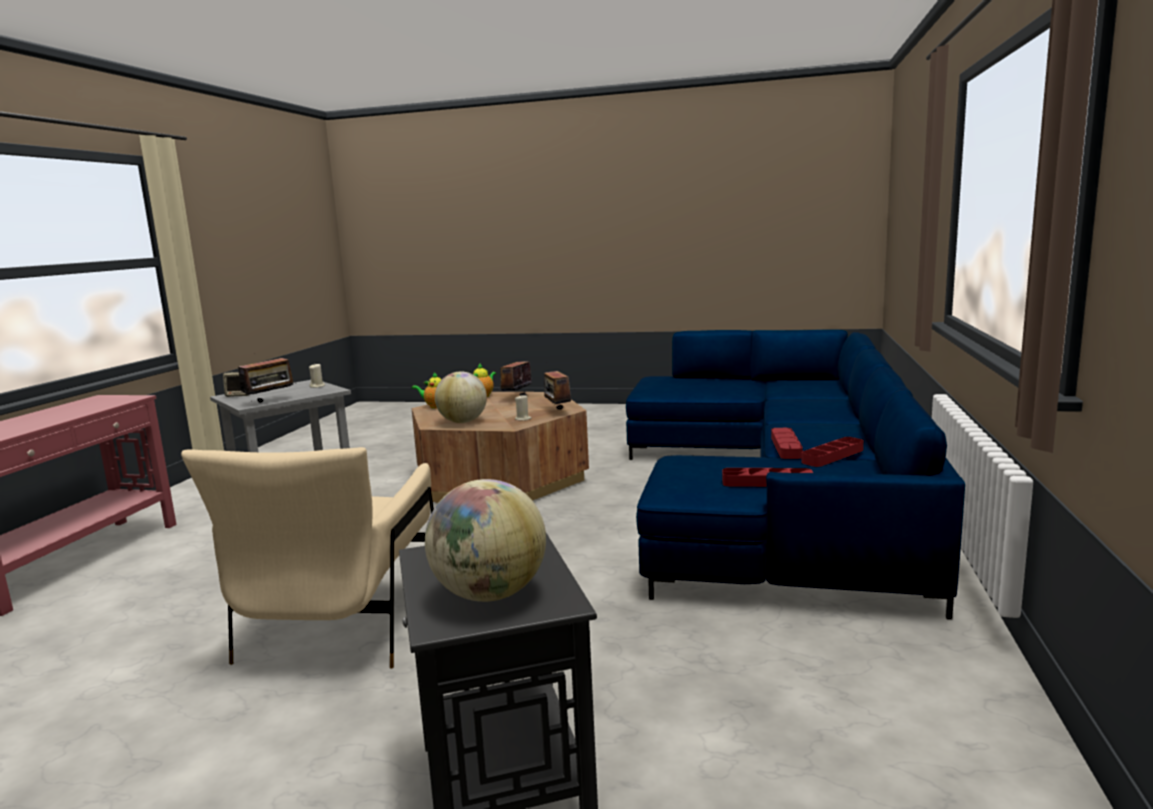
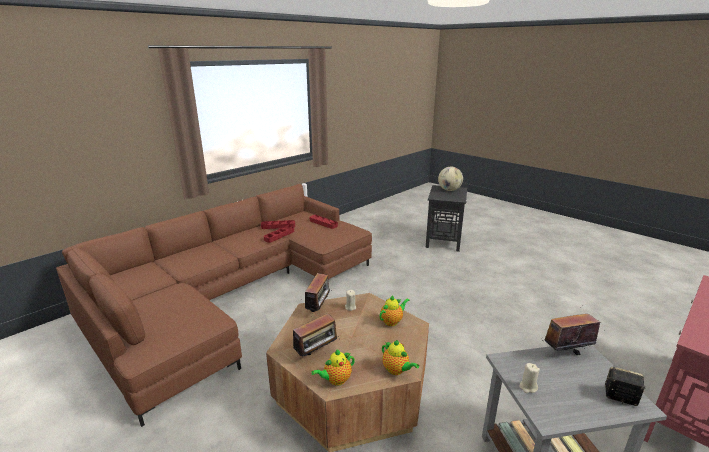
camera: 150 degrees left, 10 degrees up
(343, 625) = (482, 291): beige armchair -> none
(463, 422) = (392, 321): globe -> teapot
(779, 490) = (232, 295): blue sofa -> brown sofa

